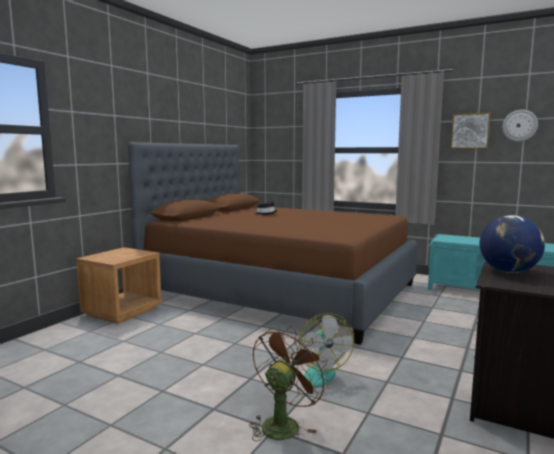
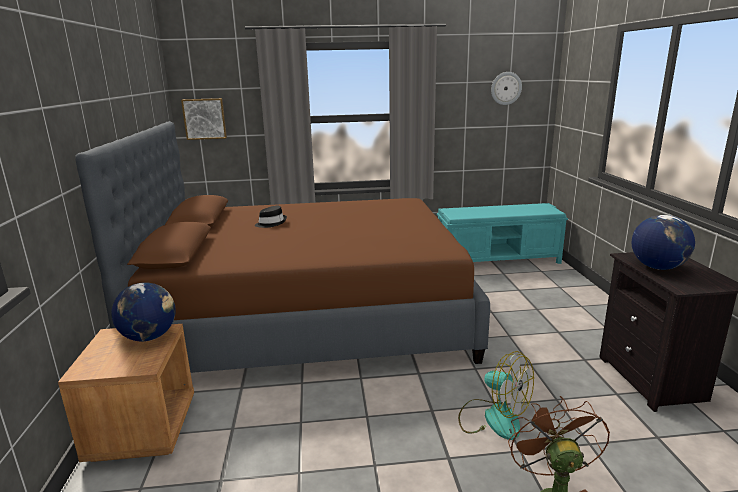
camera: 35 degrees left, 10 degrees up
(136, 253) = (149, 337): none -> globe
(470, 131) = (460, 94): picture -> picture (205, 119)

